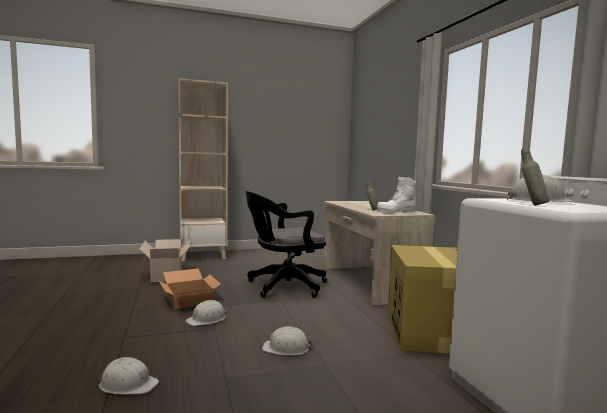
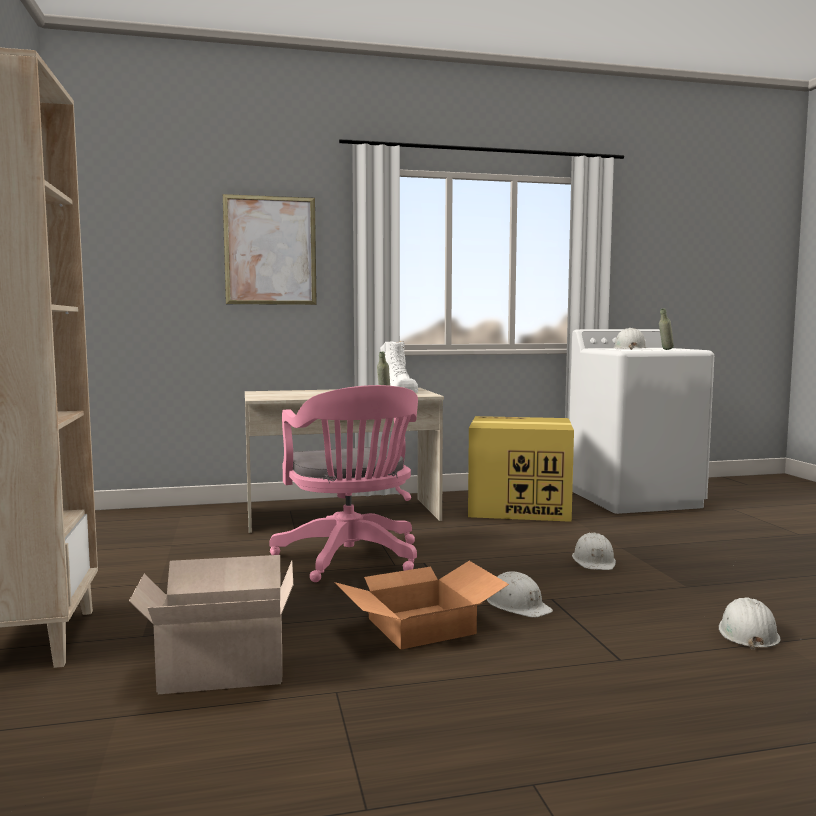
camera: 85 degrees left, 0 degrees up
(283, 286) = (351, 559): black office chair -> pink office chair
(399, 120) = (270, 250): none -> picture

